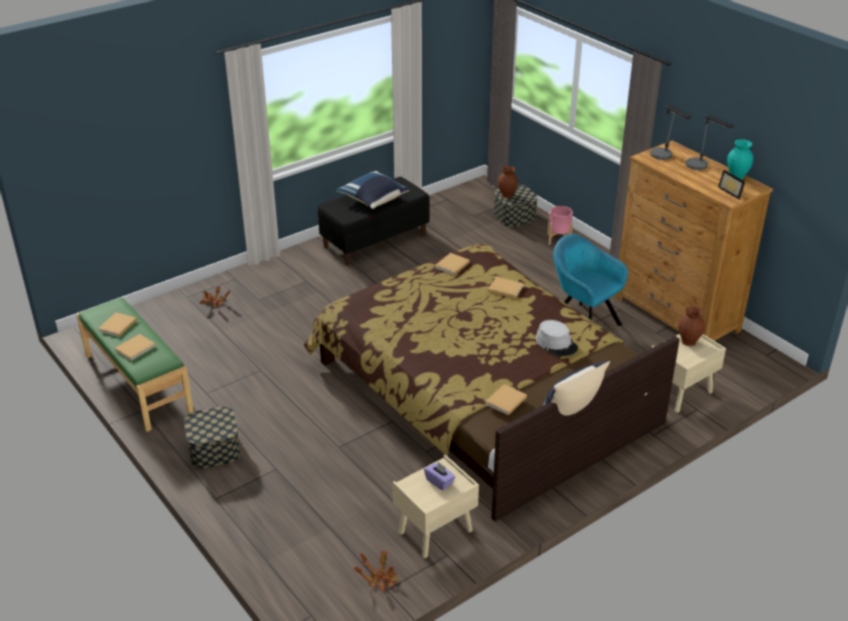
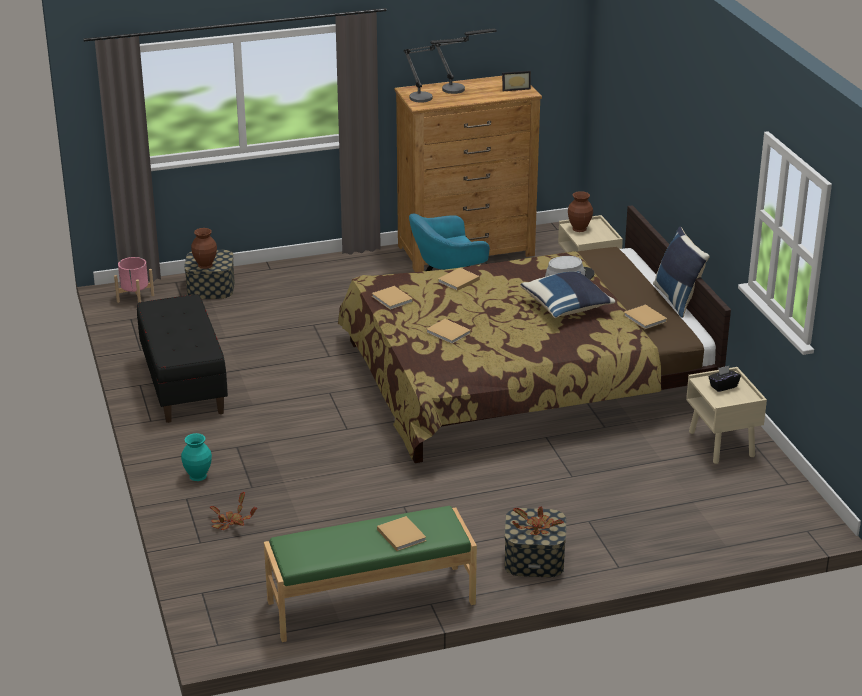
camera: 70 degrees left, 5 degrees down
(117, 326) = (341, 545): beige book -> beige book (449, 333)
(374, 200) = (181, 329): blue pillow -> blue pillow (567, 307)
(379, 578) = (772, 485): potted plant -> potted plant (536, 528)
(439, 482) = (723, 386): purple tissue box -> black tissue box
(559, 239) = (282, 274): pink planter -> pink planter (135, 298)
(737, 176) = (488, 80): turquoise vase -> turquoise vase (198, 475)

